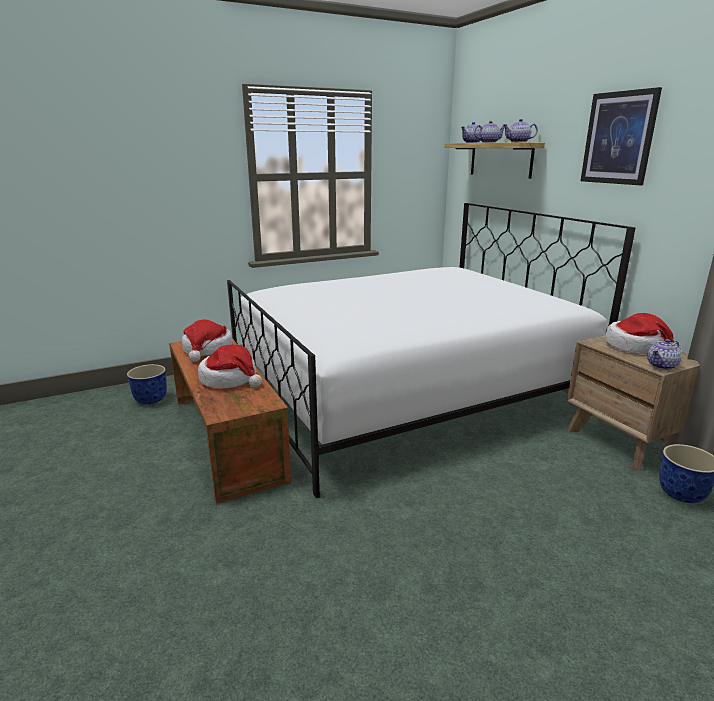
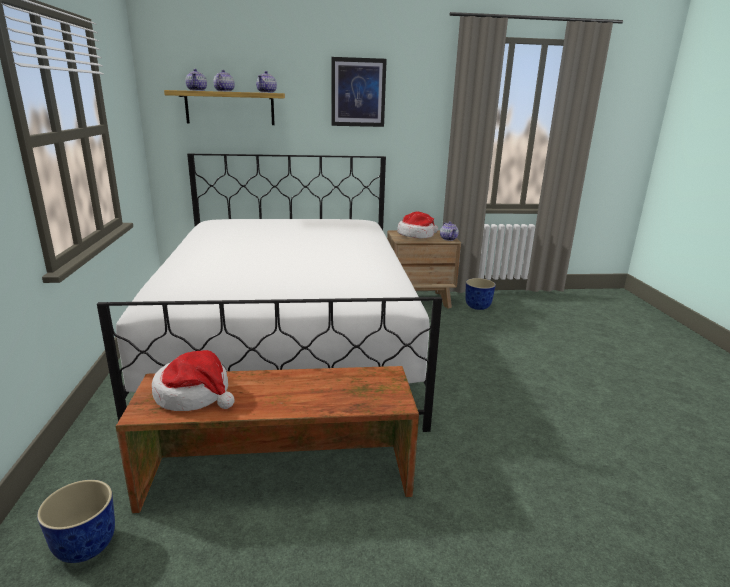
camera: 70 degrees left, 0 degrees up
(230, 379) = (312, 388): hat -> none

